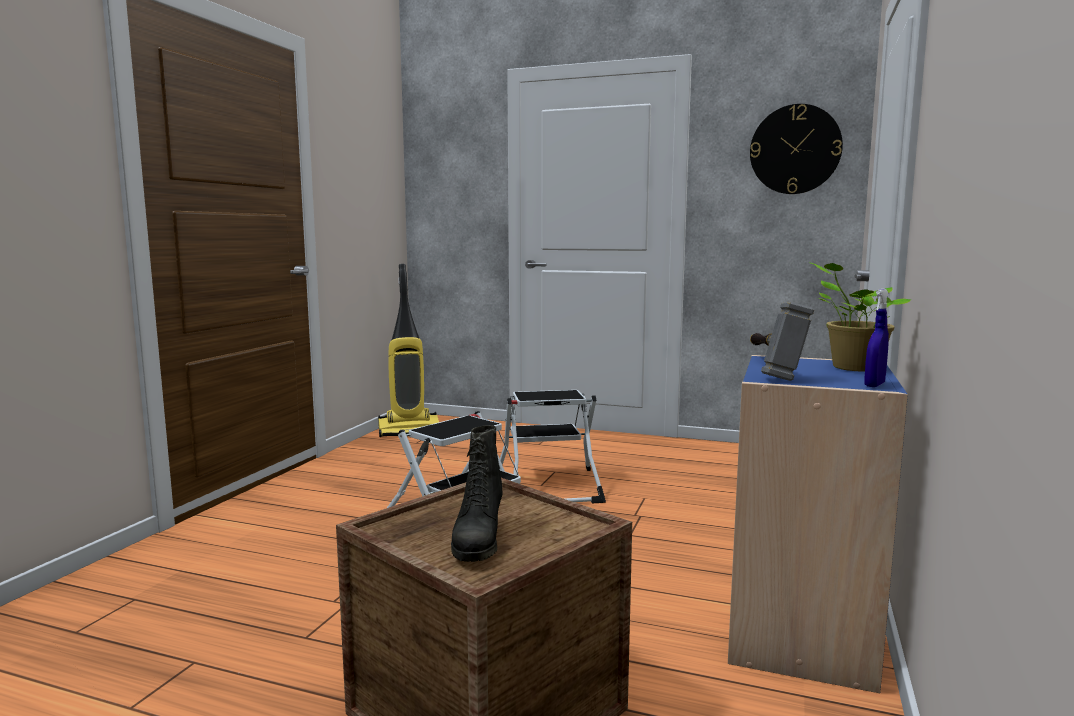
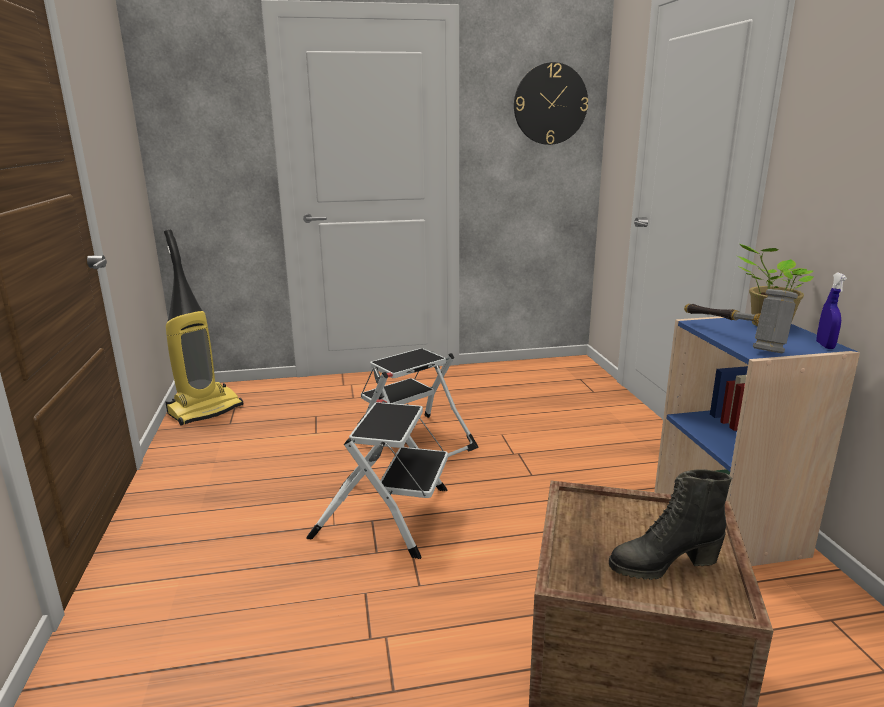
camera: 30 degrees left, 10 degrees up
(477, 541) = (662, 564): black boot -> black boot turned 105 degrees clockwise

